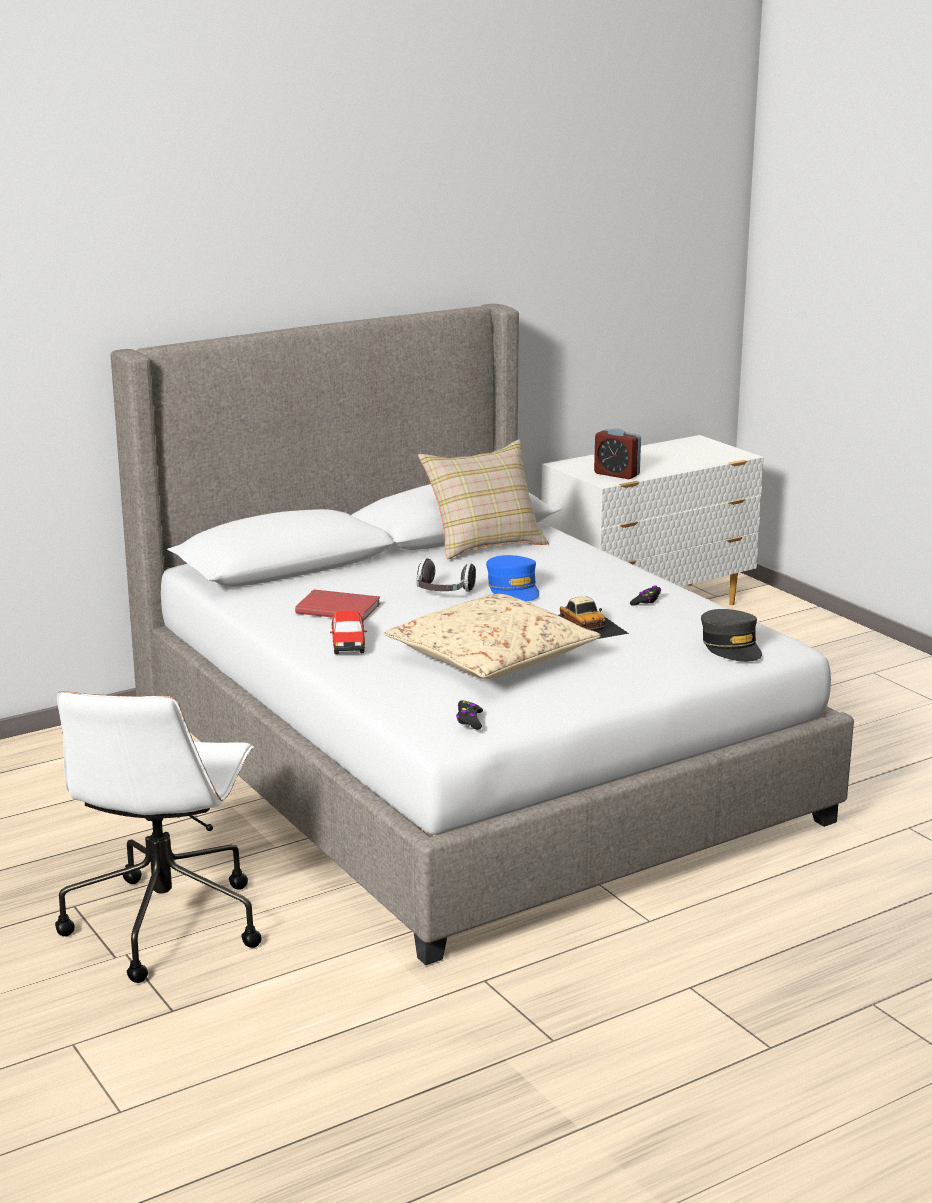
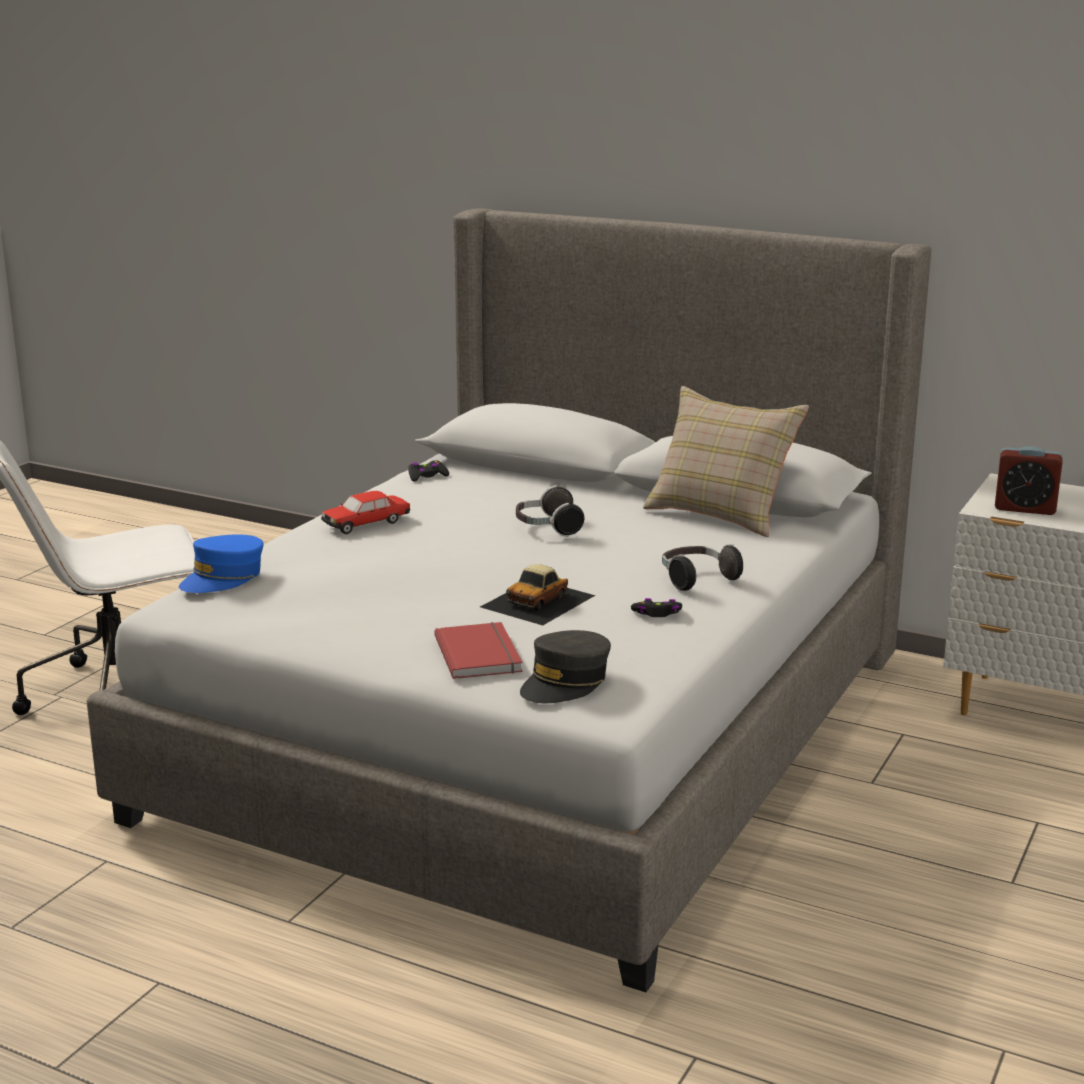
camera: 60 degrees right, 0 degrees up
(338, 608) = (450, 502): red book -> red book (481, 654)
(469, 720) = (213, 606): black game controller -> black game controller (427, 476)
(491, 657) = (389, 581): beige pillow -> none
(513, 589) = (599, 551): blue cap -> blue cap (223, 578)
(600, 578) = (696, 579): none -> headphones
(616, 474) = (1025, 508): alarm clock -> alarm clock turned 75 degrees counterclockwise

